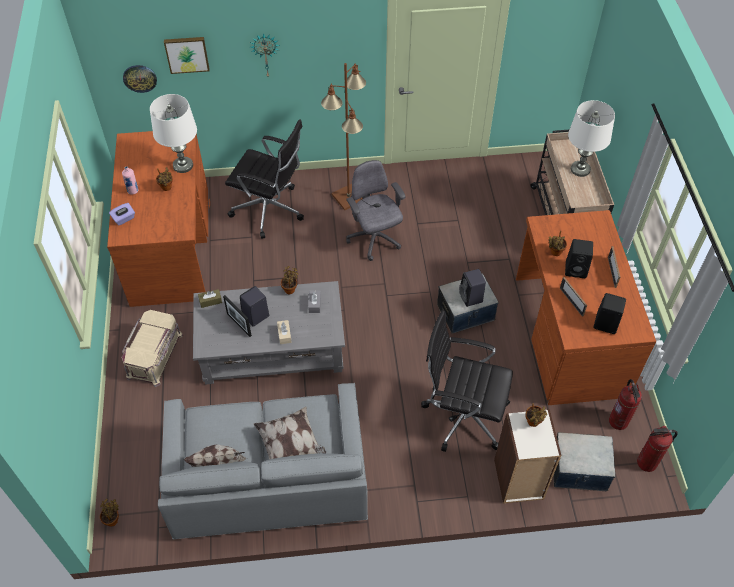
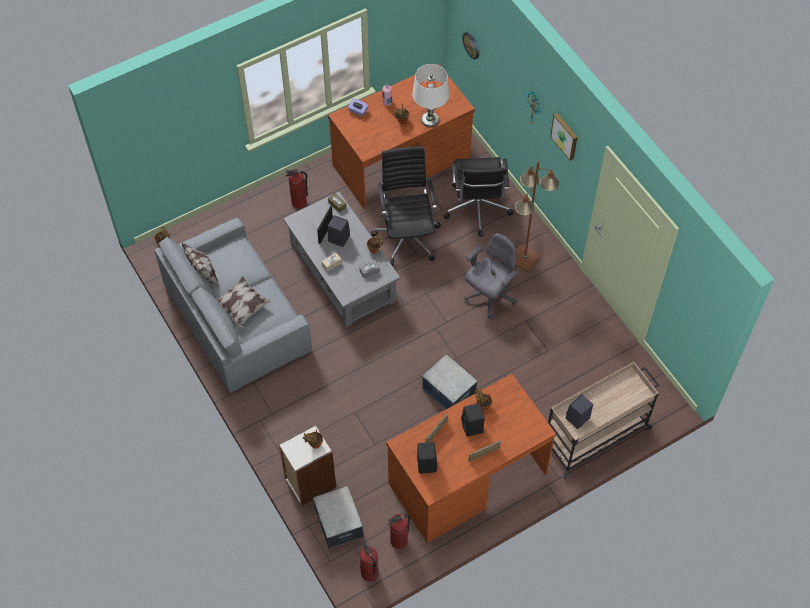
camera: 65 degrees right, 5 degrees up
(155, 356) = (299, 202): beige storage box -> fire extinguisher
(187, 54) = (497, 59): picture -> picture (565, 136)
(462, 415) = (348, 424): black office chair -> black office chair (407, 236)
(471, 298) = (446, 381): black speaker -> black speaker (577, 419)
(580, 169) = (611, 405): white table lamp -> none

